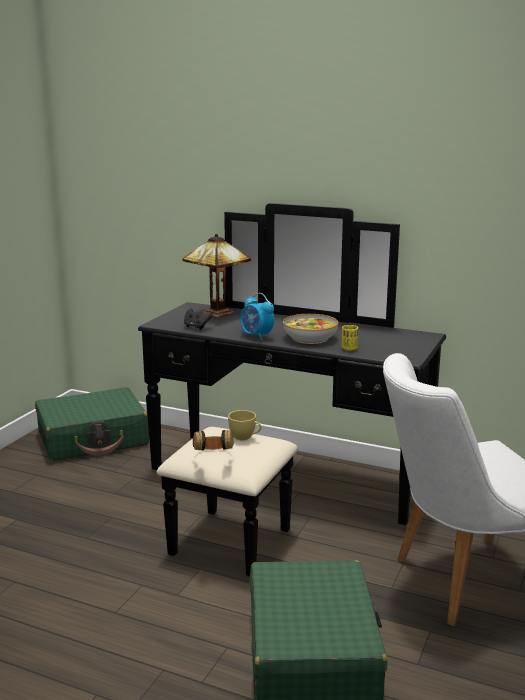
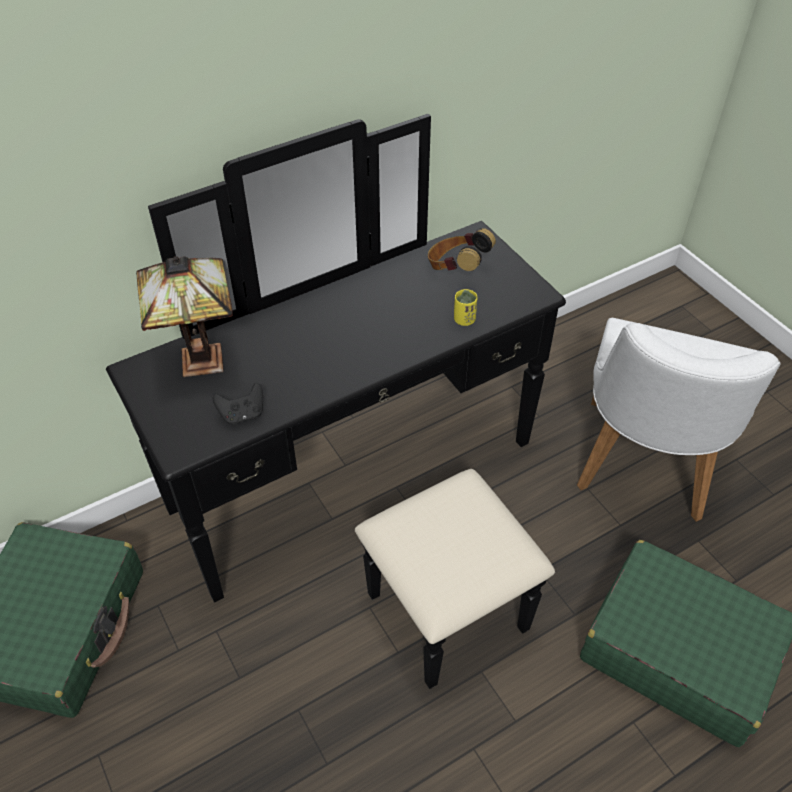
camera: 55 degrees left, 30 degrees up
(213, 457) = (473, 571): headphones -> headphones (457, 268)
(245, 437) = (442, 510): yellow cup -> none
(256, 336) = (342, 374): alarm clock -> none
(310, 338) = (396, 330): bowl -> none

